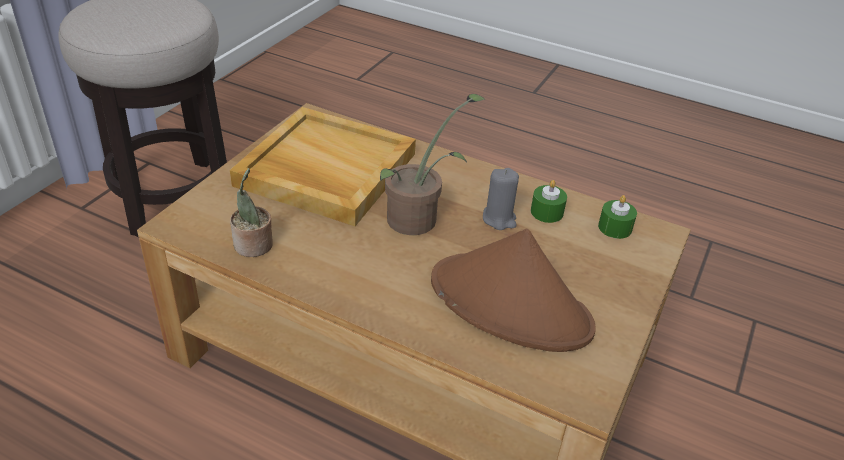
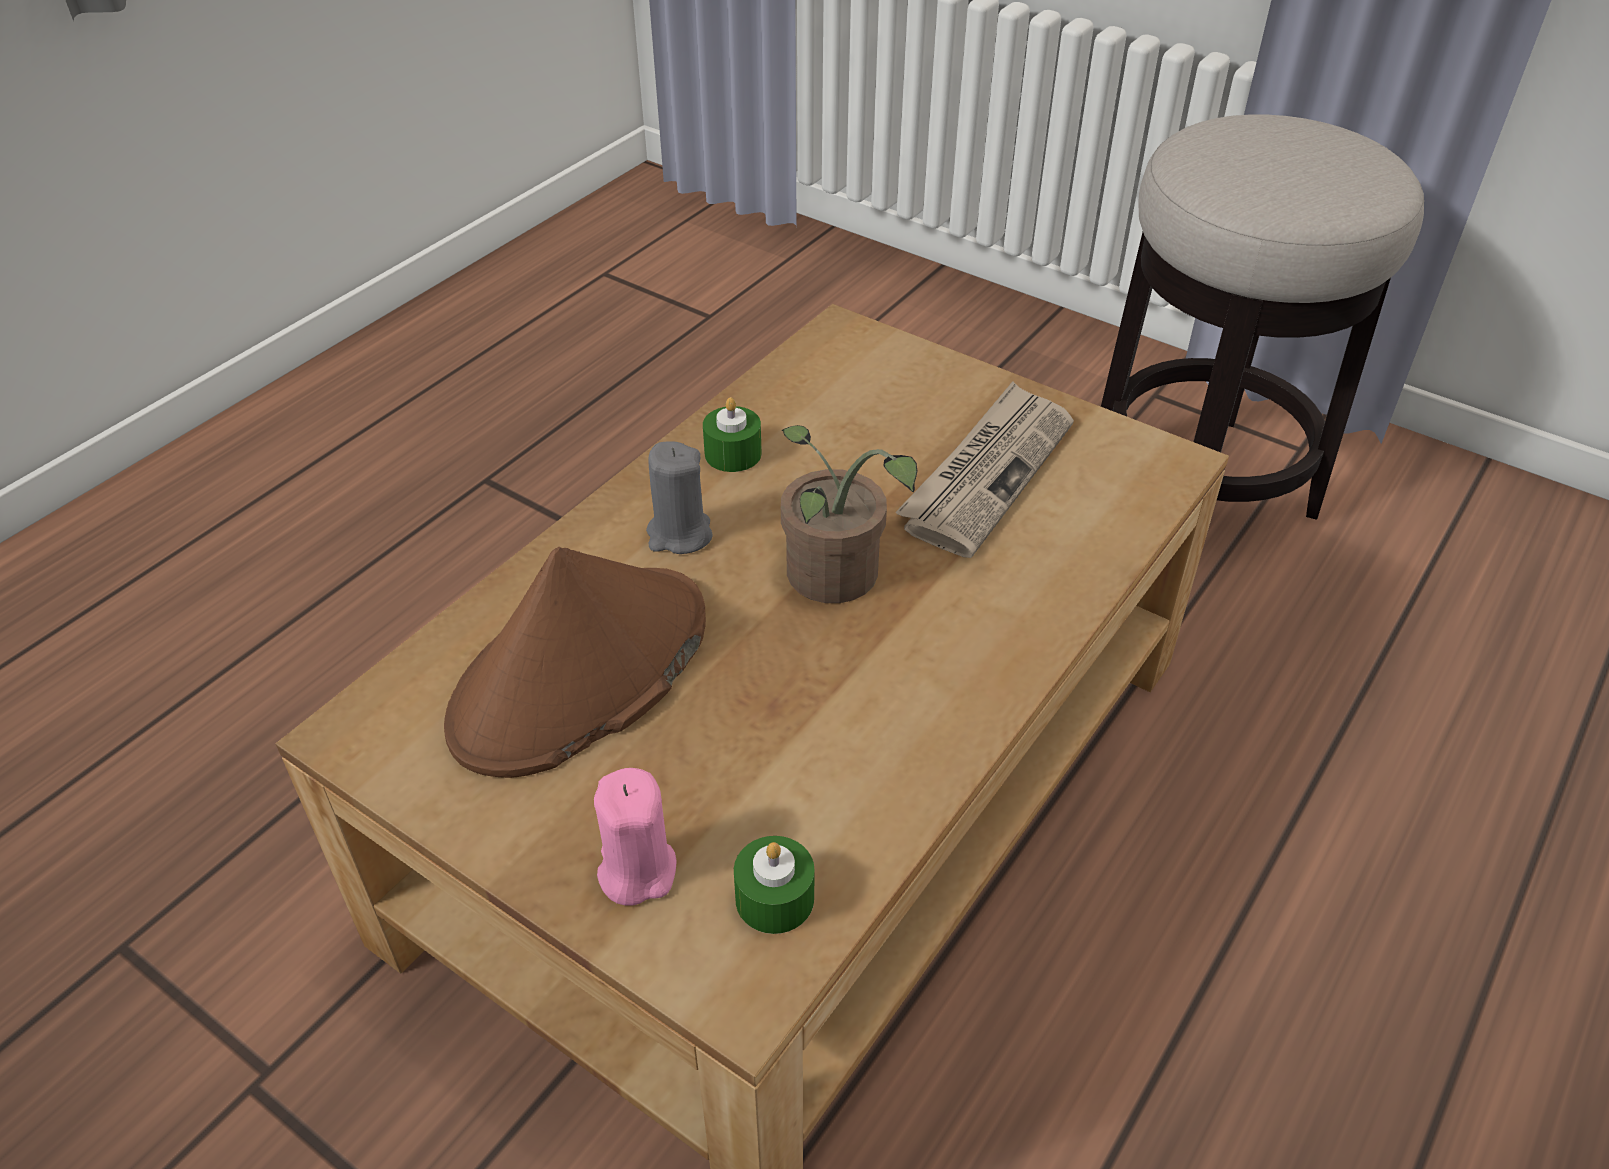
camera: 100 degrees right, 5 degrees up
(253, 246) = (779, 400): potted plant -> none
(324, 170) = (987, 473): beige tray -> newspaper
(499, 219) = (822, 696): grey candle -> grey candle (679, 534)
(546, 212) = (840, 780): green candle -> green candle (733, 453)
(621, 269) = (636, 870): none -> pink candle

